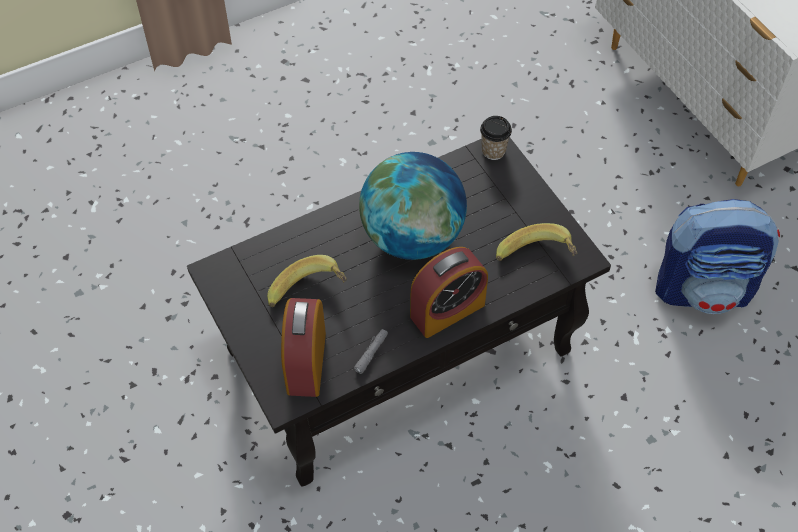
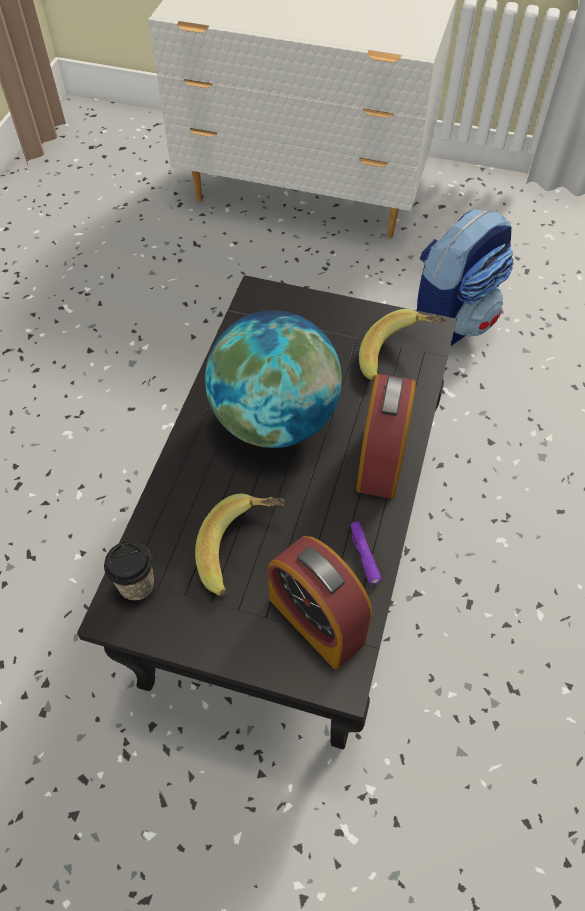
camera: 45 degrees left, 0 degrees up
(371, 353) = (364, 555): grey flashlight -> purple flashlight
(493, 151) = (257, 297): cup -> cup (136, 584)

